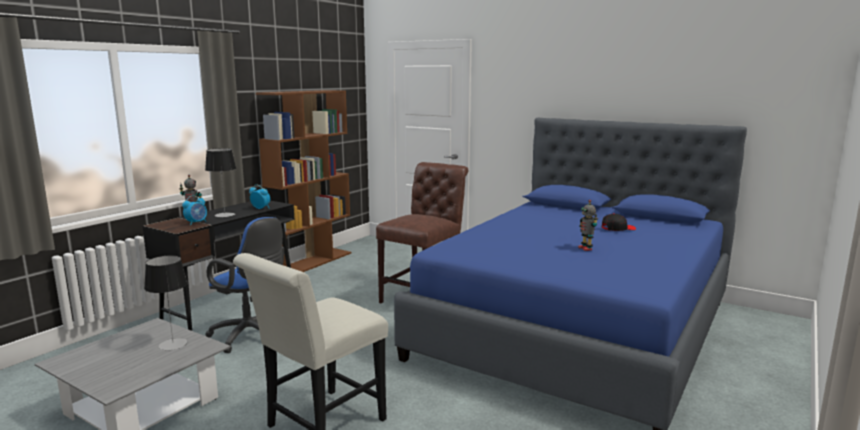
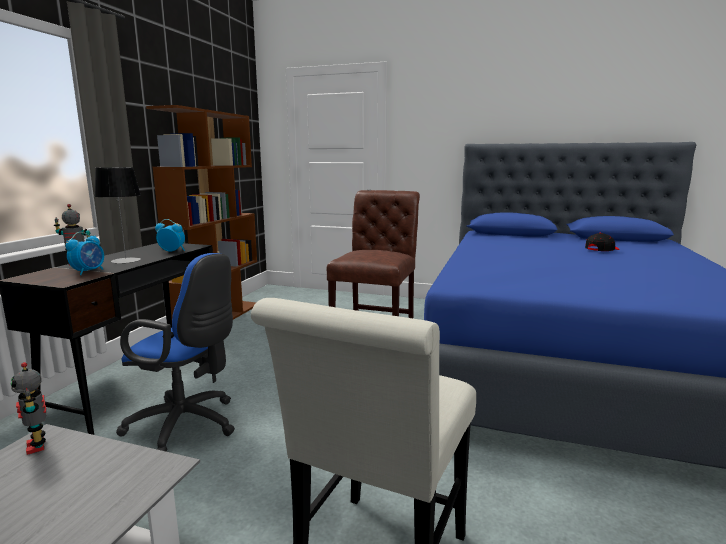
camera: 15 degrees left, 0 degrees up
(173, 344) = (93, 473): table lamp -> none
(586, 248) = (612, 269): toy robot -> toy robot (38, 445)

